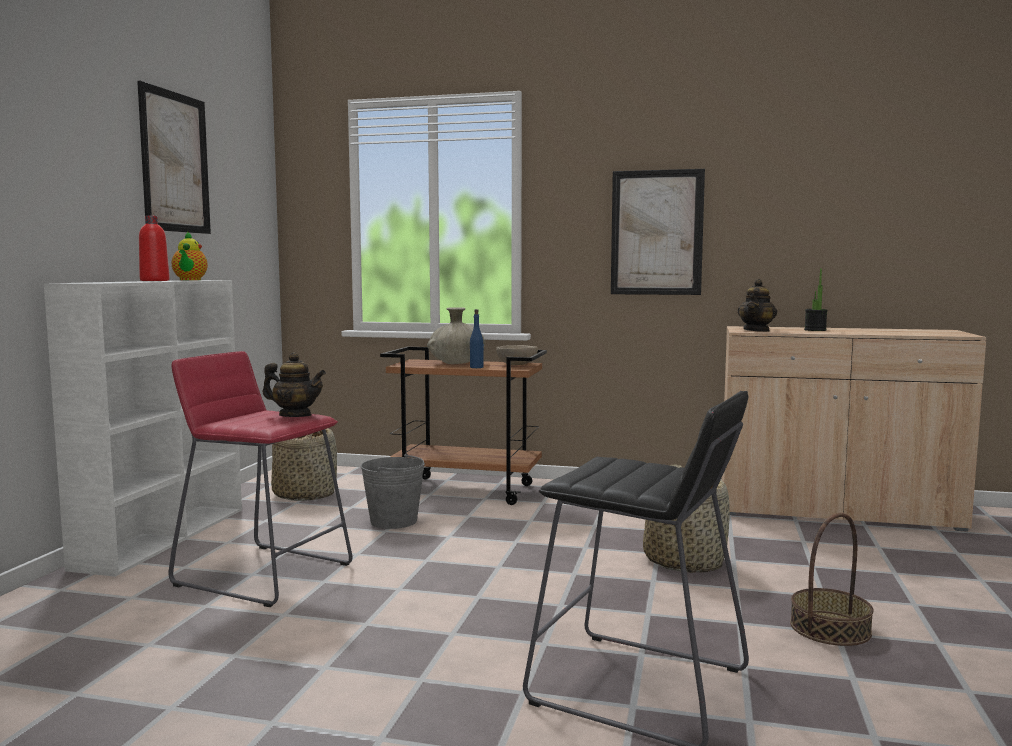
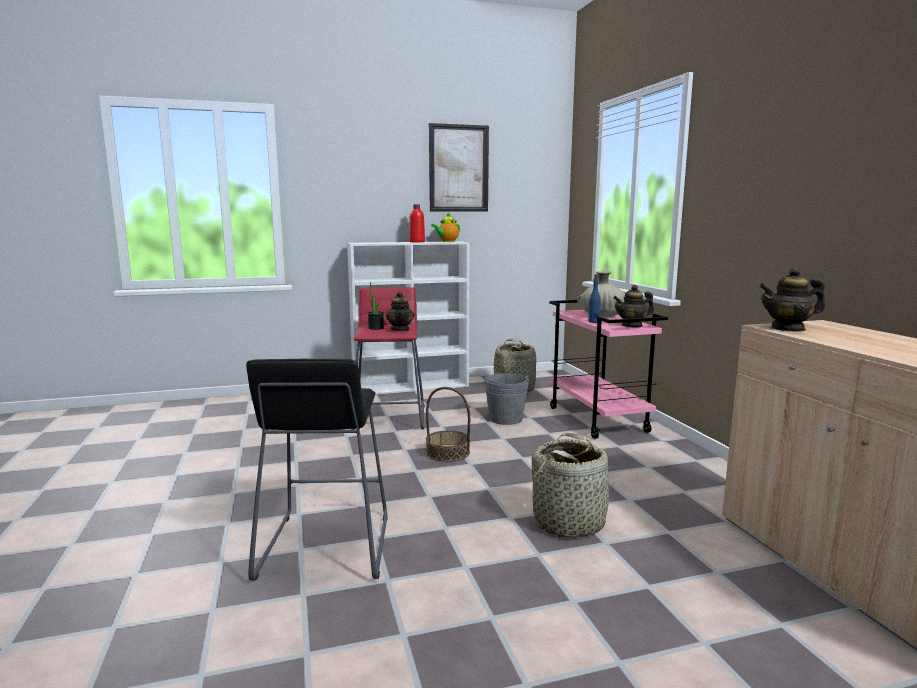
camera: 60 degrees right, 5 degrees up
(467, 490) = (598, 420): brown cart -> pink cart
(517, 364) = (632, 325): beige bowl -> teapot
(656, 232) = (776, 207): picture -> none
(815, 330) = (871, 341): potted plant -> potted plant (376, 328)
(830, 628) = (497, 612): basket -> basket (448, 452)

